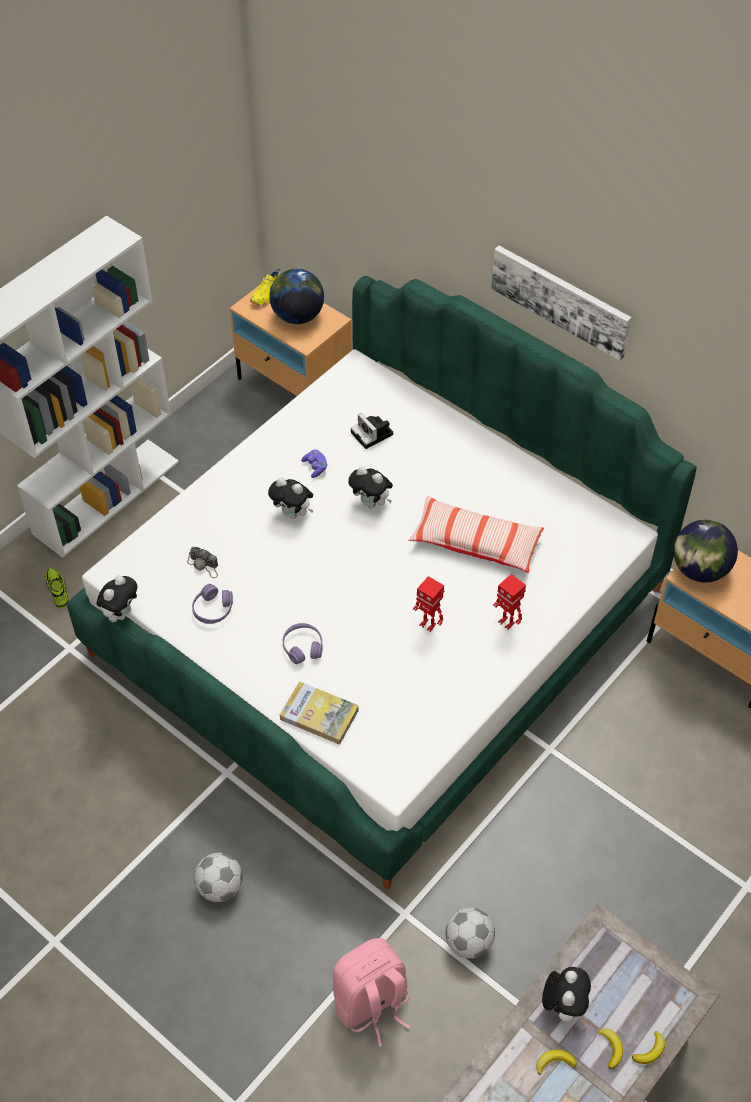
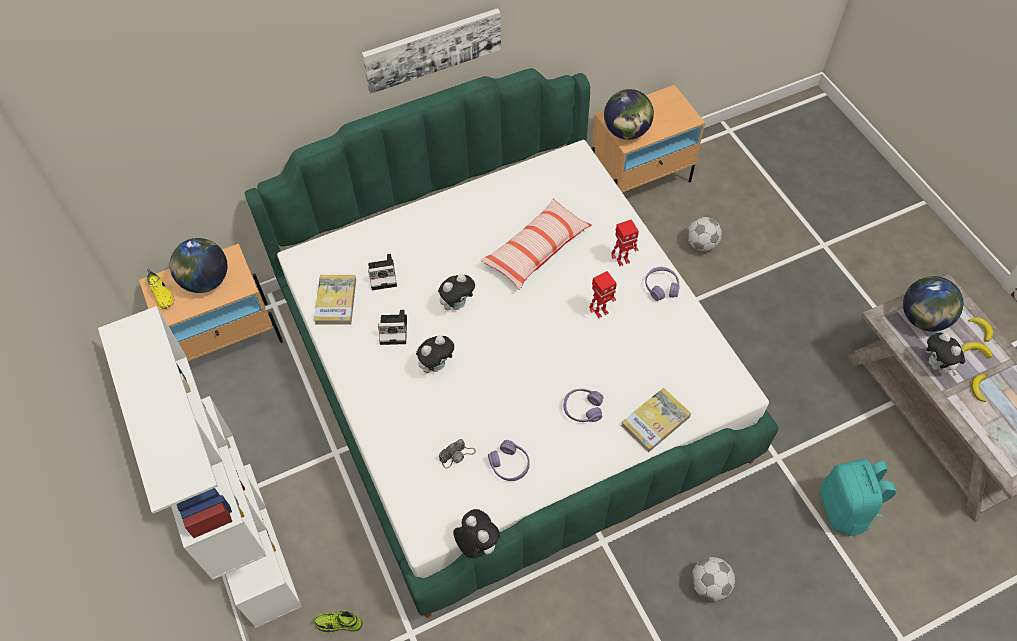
camera: 65 degrees left, 5 degrees up
(315, 467) = (395, 330): purple game controller -> camera
(323, 412) = (336, 301): none -> book
(371, 1004) = (844, 509): pink backpack -> turquoise backpack
(469, 942) = (814, 424): football -> football (701, 244)
(492, 669) = (661, 287): none -> purple headphones
(563, 1005) = (936, 365): plush toy -> plush toy turned 150 degrees counterclockwise
(627, 975) = (922, 318): none -> globe

